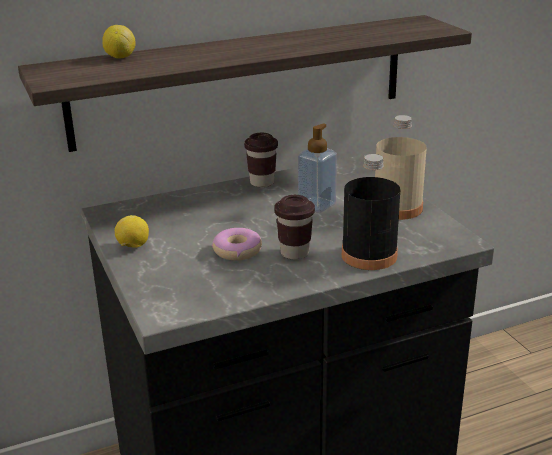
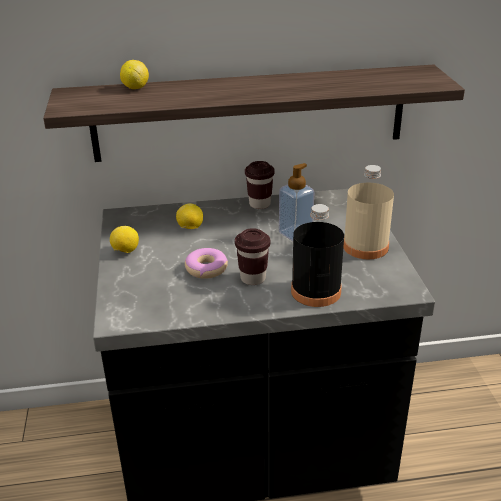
camera: 15 degrees right, 5 degrees up
(196, 214) = (190, 228): none -> lemon

